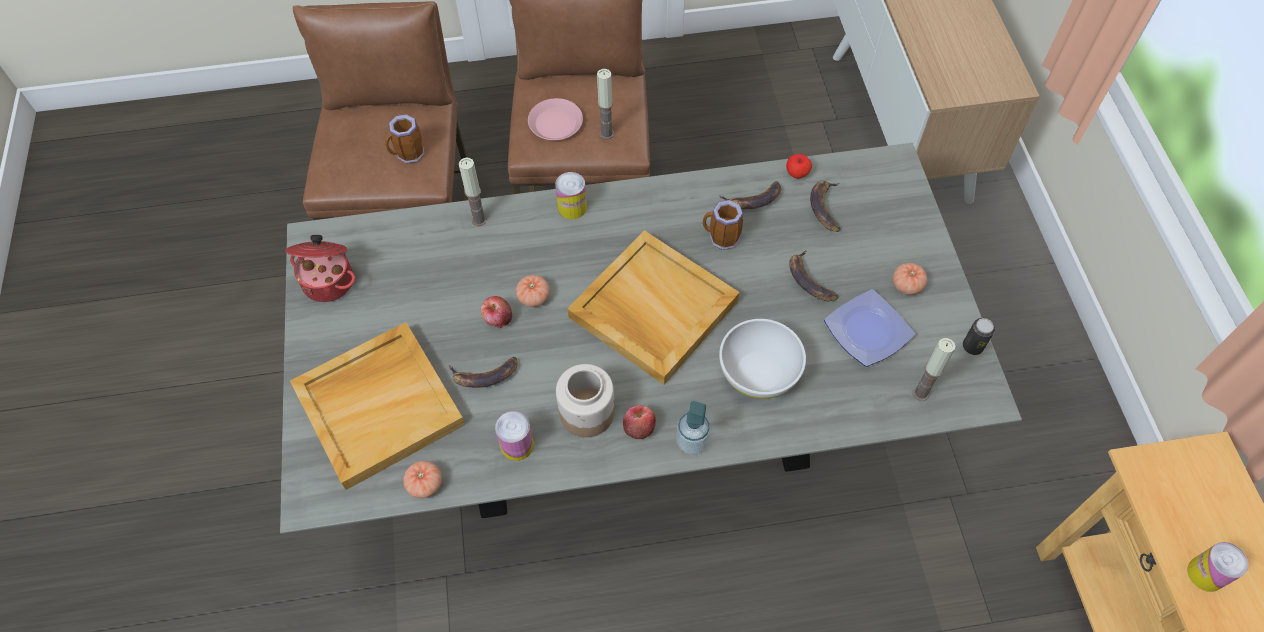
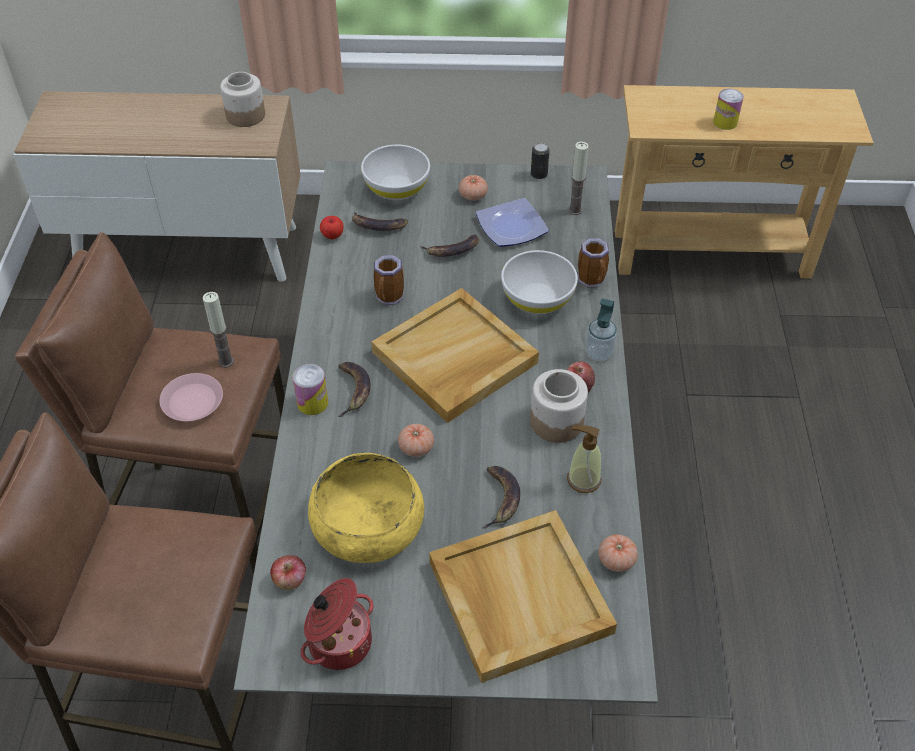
camera: 80 degrees left, 10 degrees down
(409, 155) = (179, 545): mug -> mug (593, 280)
(443, 277) = (368, 525): none -> yellow bowl
(479, 220) = (300, 485): candle -> none
(498, 319) = (435, 480): apple -> apple (290, 580)
(517, 445) = (583, 479): can -> soap dispenser
(753, 200) = (352, 269): banana -> banana (353, 390)
(891, 212) = (397, 188): none -> white bowl
(985, 68) = (245, 116): none -> jar

